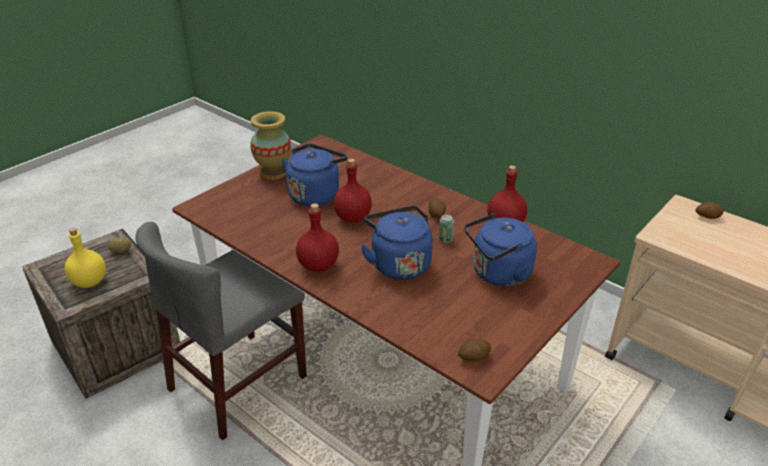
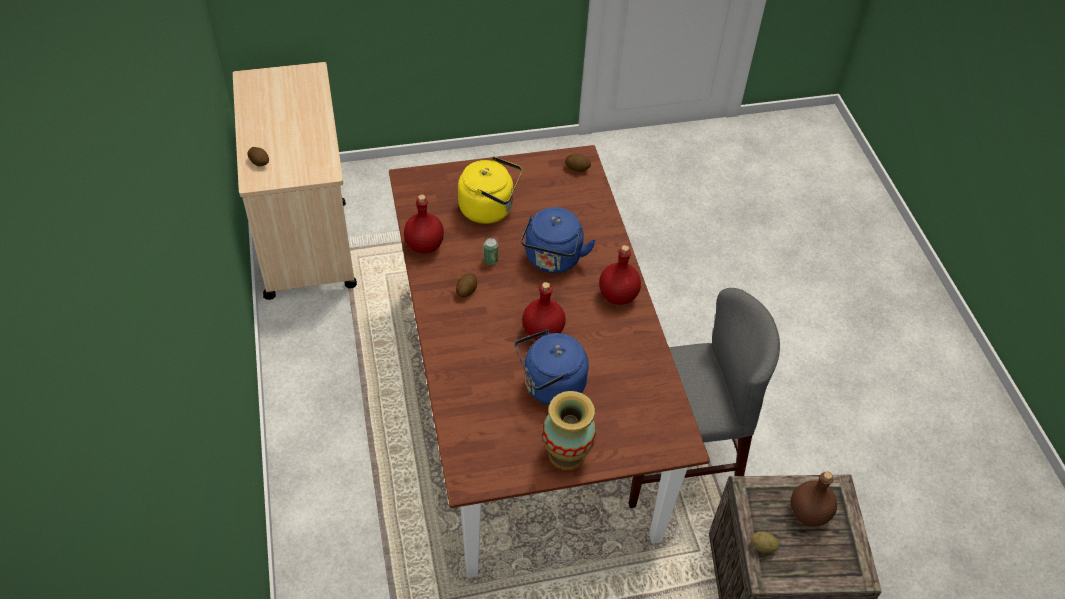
camera: 145 degrees left, 15 degrees up
(89, 281) = (808, 514): yellow bottle -> brown bottle
(498, 274) = (490, 209): blue kettle -> yellow kettle

